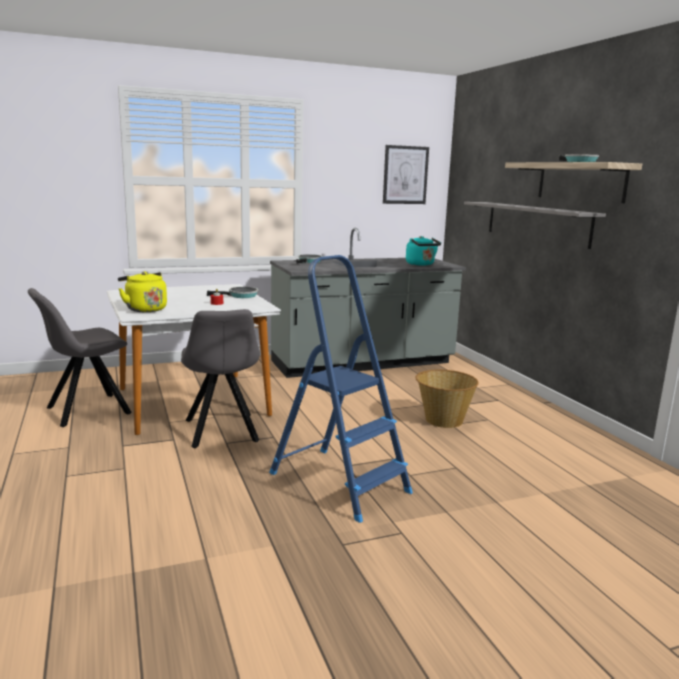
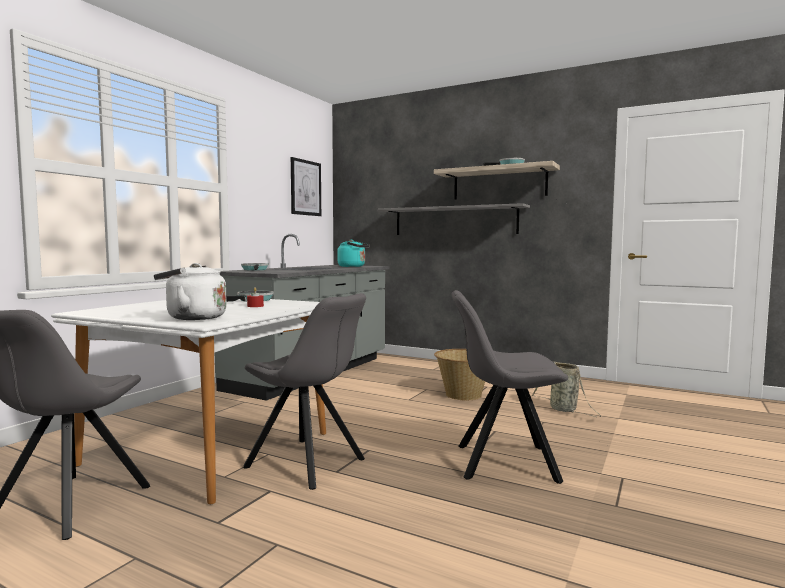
camera: 40 degrees left, 10 degrees down
(144, 309) = (192, 318): yellow kettle -> white kettle
(340, 483) = (505, 463): blue step ladder -> grey chair
(507, 466) = (565, 410): none -> basket

